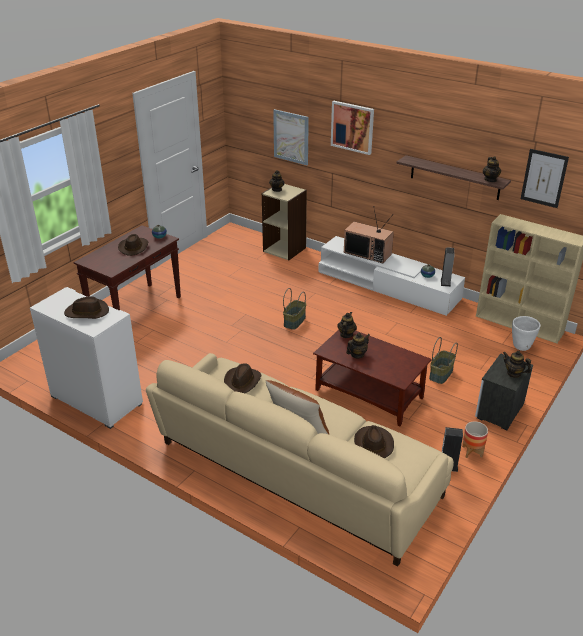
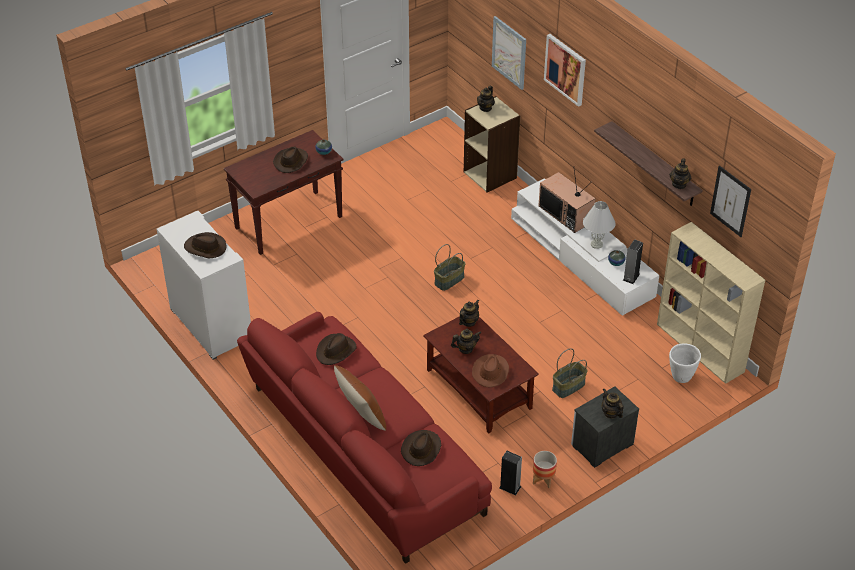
camera: 20 degrees right, 10 degrees up
(295, 471) = (363, 451): beige sofa -> red sofa
(390, 367) = (490, 371): none -> brown hat
(404, 267) = (596, 244): none -> white table lamp

